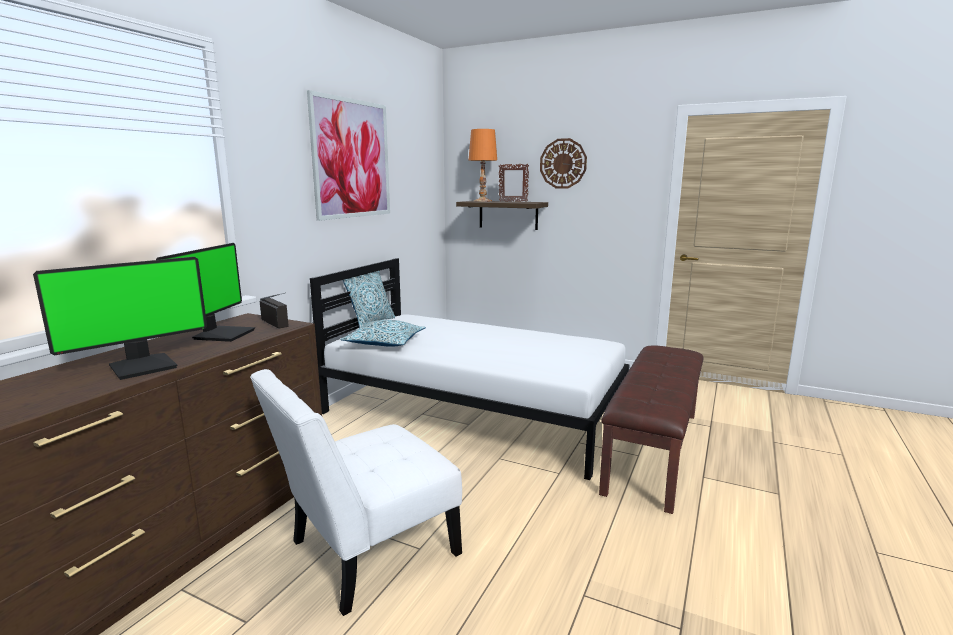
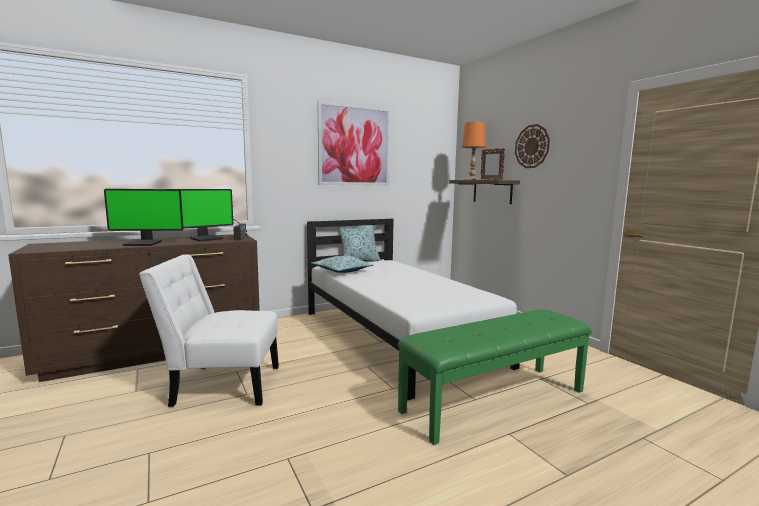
camera: 35 degrees right, 5 degrees down
(652, 450) = (494, 400): brown bench -> green bench

